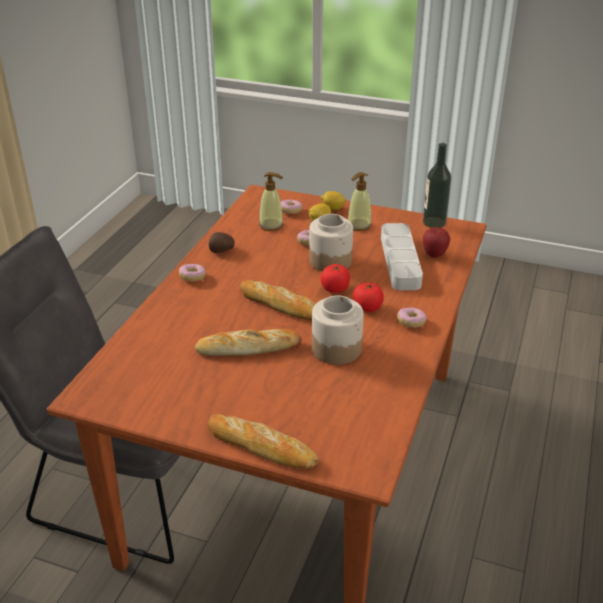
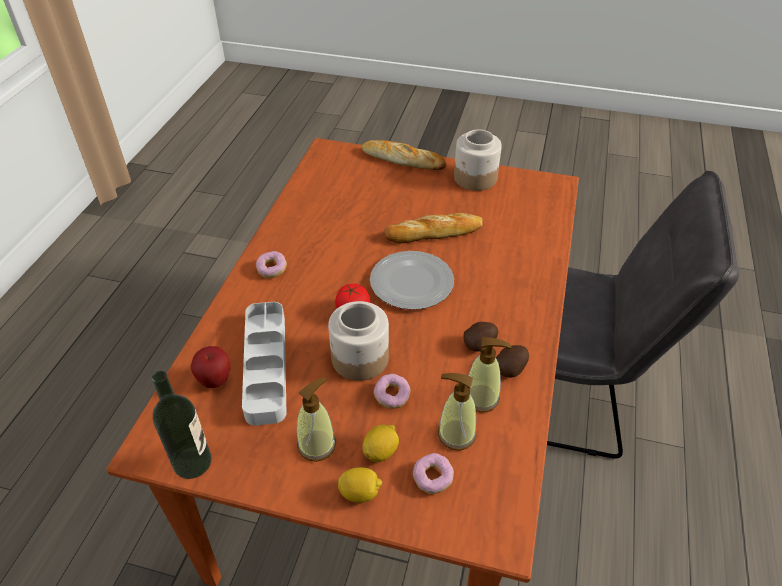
camera: 175 degrees right, 10 degrees up
(192, 277) = (527, 317): donut -> none
(238, 264) = (480, 344): none -> potato
(249, 239) = (481, 398): none -> soap dispenser
(281, 305) = (412, 283): bread -> plate
(336, 348) = (350, 237): jar -> jar (475, 178)
(367, 307) = (316, 286): tomato -> none

